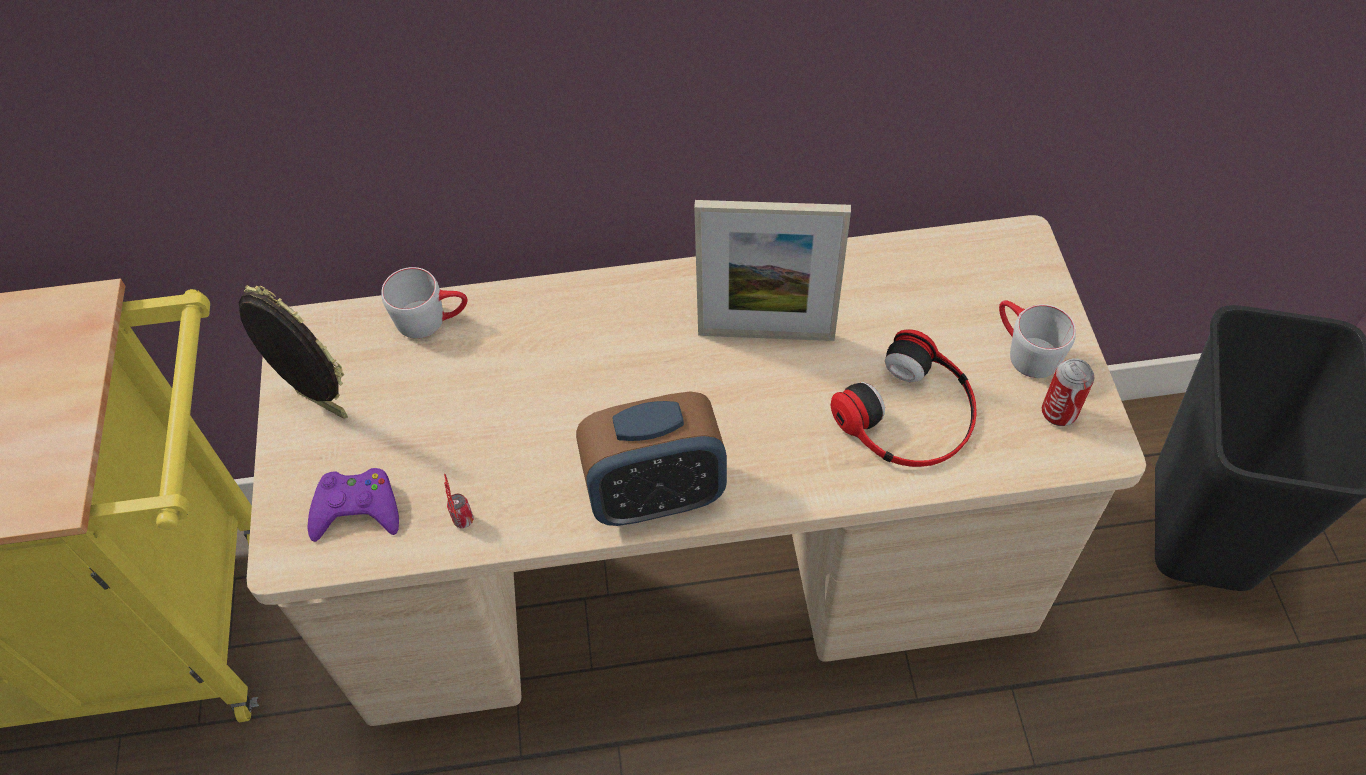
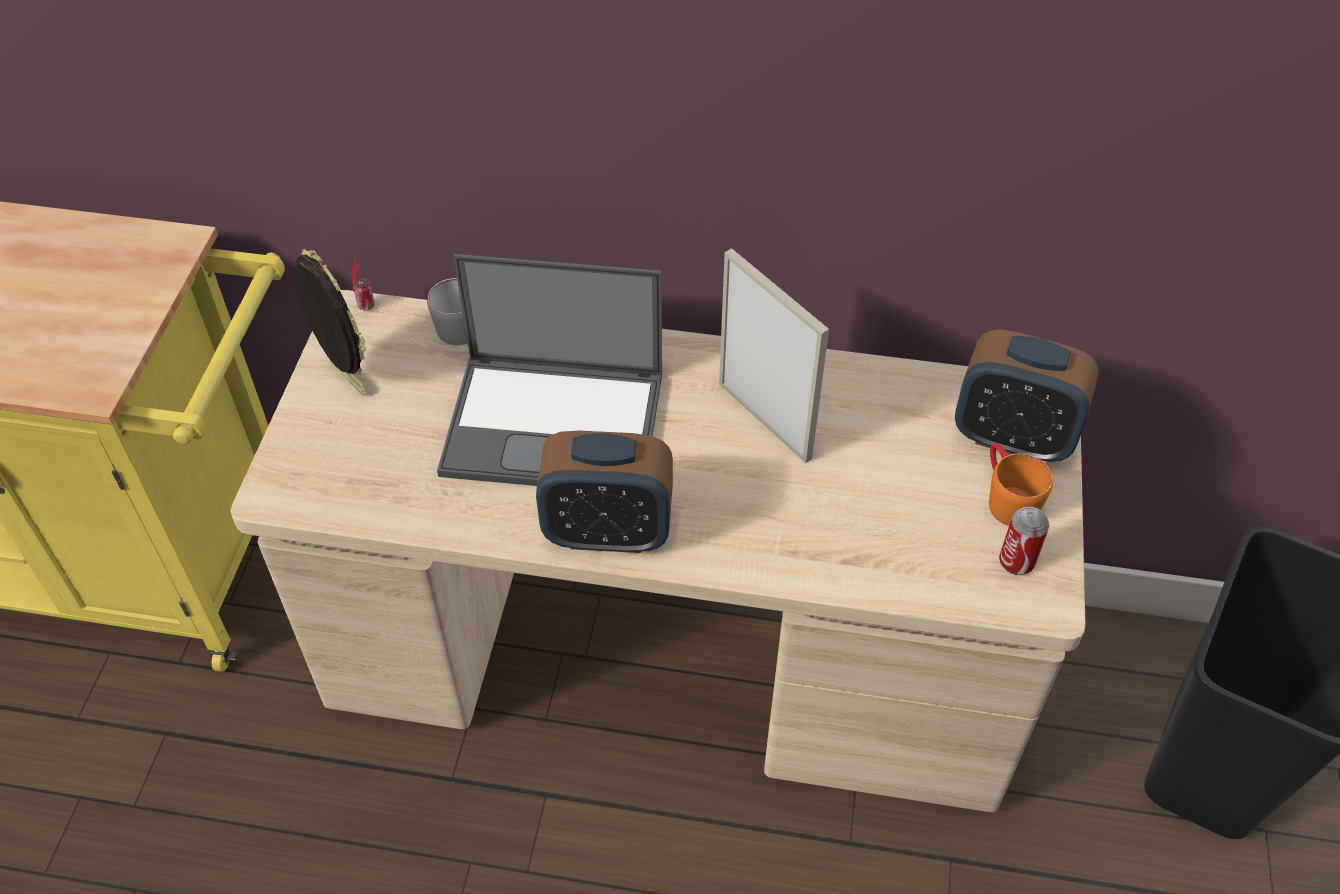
camera: 15 degrees right, 5 degrees down
(357, 509) = (344, 473): purple game controller -> none
(464, 522) = (431, 509): can -> can (366, 307)
(560, 394) = (557, 423): none -> laptop
(766, 334) = (764, 420): picture frame -> picture frame turned 150 degrees counterclockwise
(910, 414) = (871, 525): headphones -> none
(1007, 287) = (1012, 437): none -> alarm clock
(1024, 350) = (1006, 498): grey mug -> orange mug

